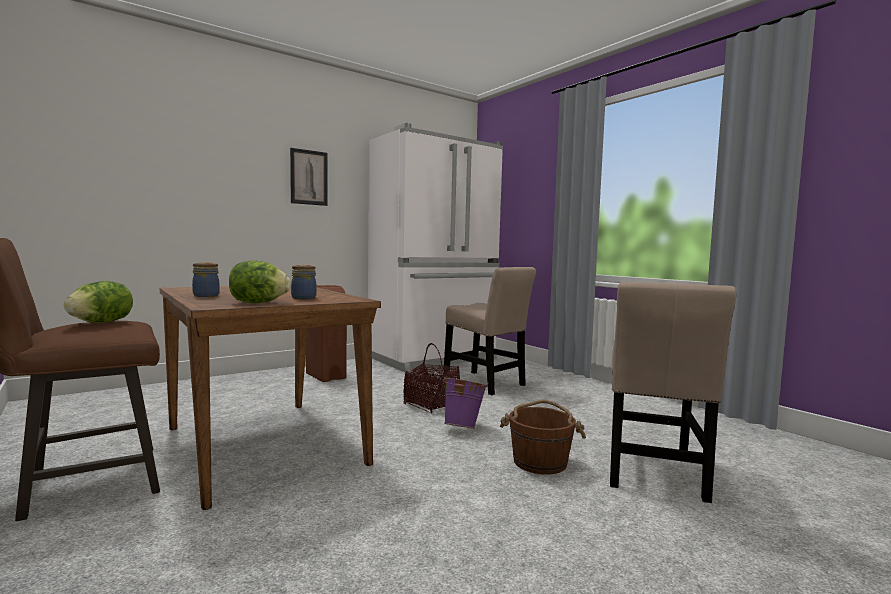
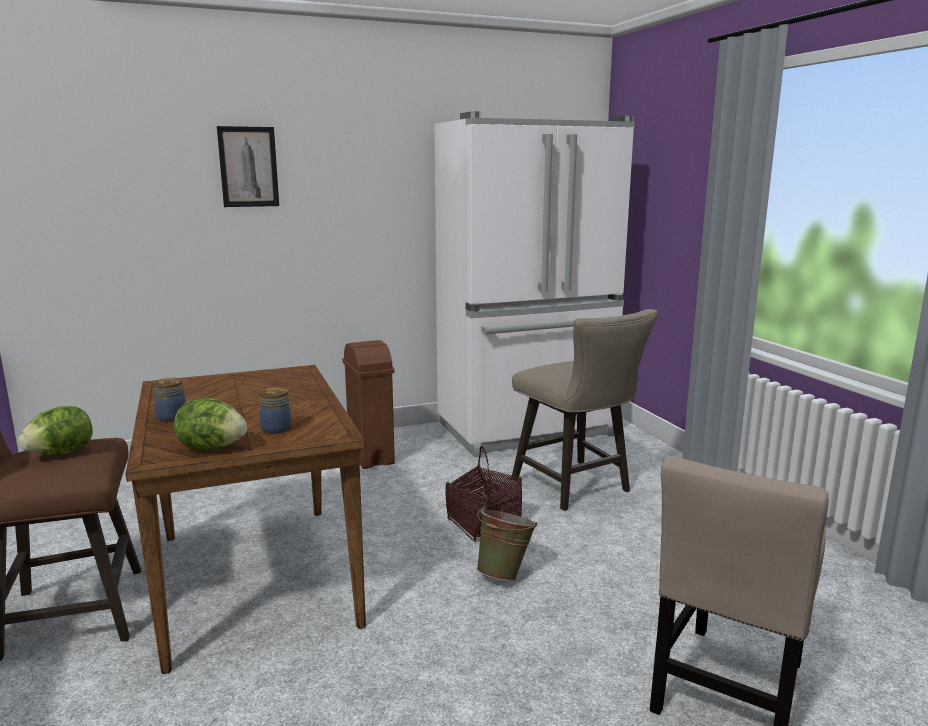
camera: 15 degrees right, 10 degrees up
(309, 177) = (350, 187): picture -> picture (248, 167)
(463, 427) = (505, 573): purple bucket -> green bucket
(486, 383) = (576, 488): beige chair -> beige stool
(540, 462) = (577, 651): brown bucket -> none

